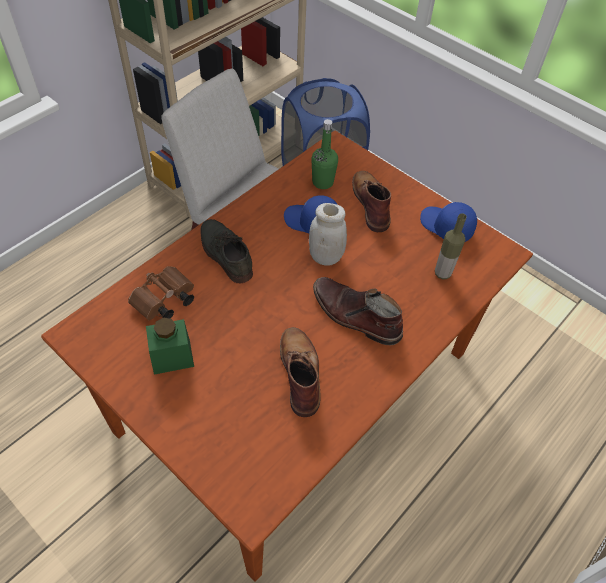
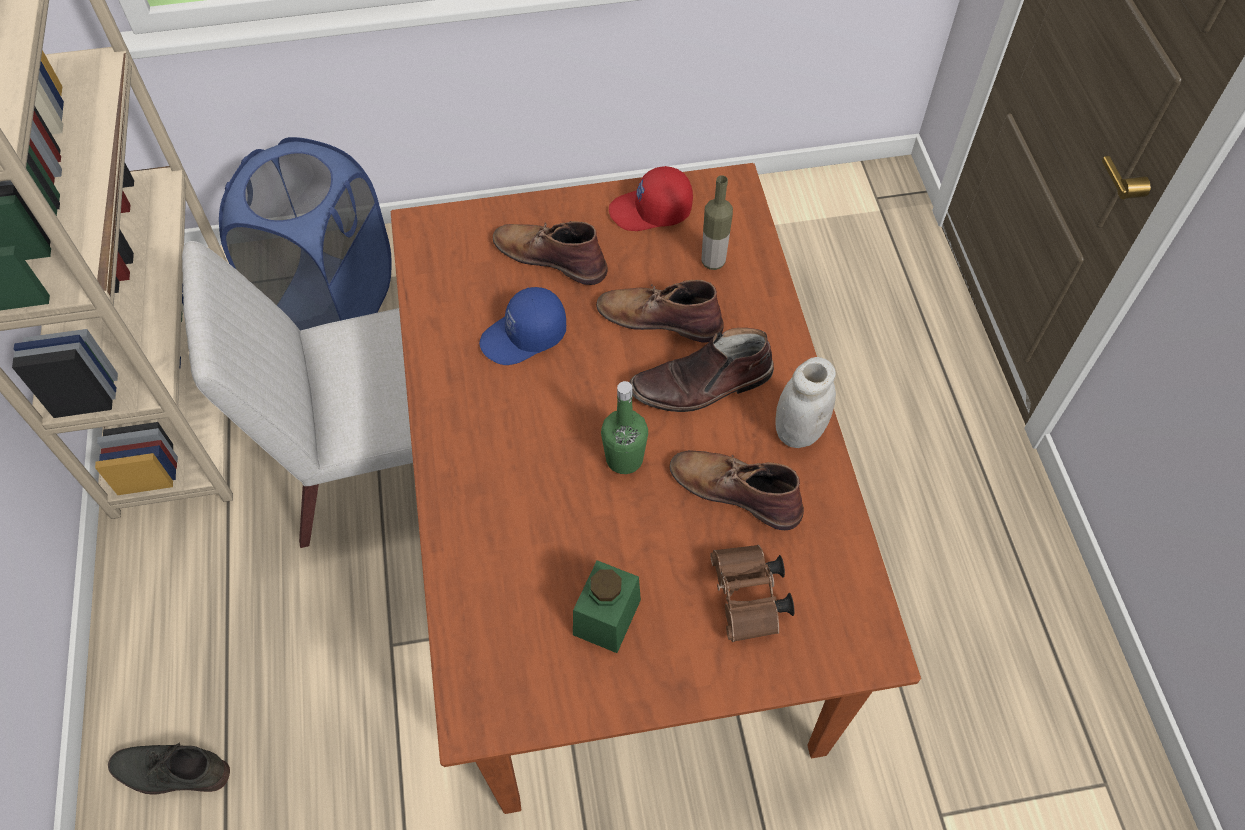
camera: 50 degrees left, 5 degrees up
(163, 302) = (512, 579): brown binoculars -> brown binoculars (749, 600)
(225, 253) = (491, 462): grey shoe -> grey shoe (170, 772)
(322, 182) = (470, 282): green bottle -> green bottle (624, 459)
(325, 257) = (592, 357): white jar -> white jar (798, 431)
(380, 270) = (658, 317): none -> brown boot
(445, 227) = (651, 211): blue cap -> red cap

